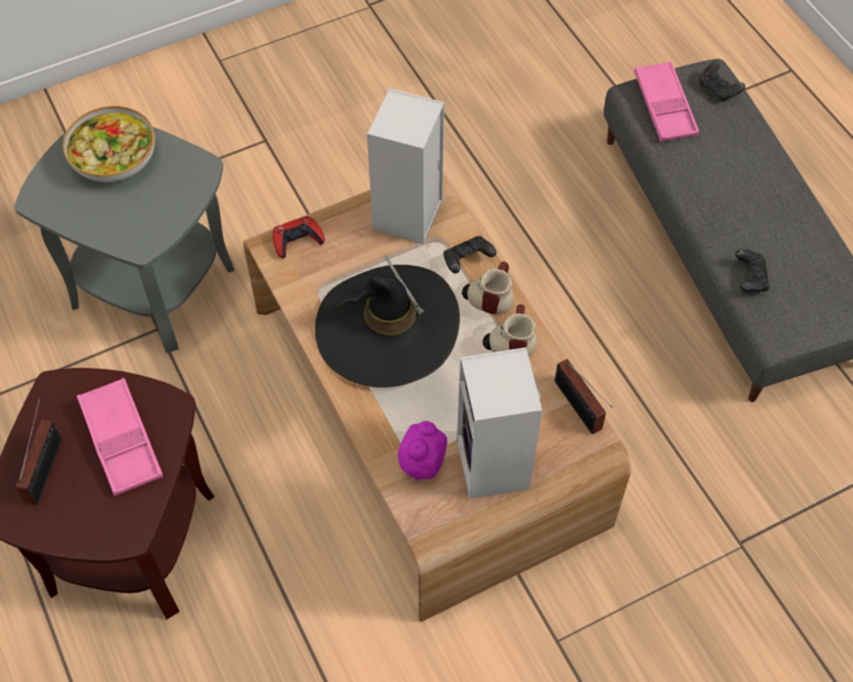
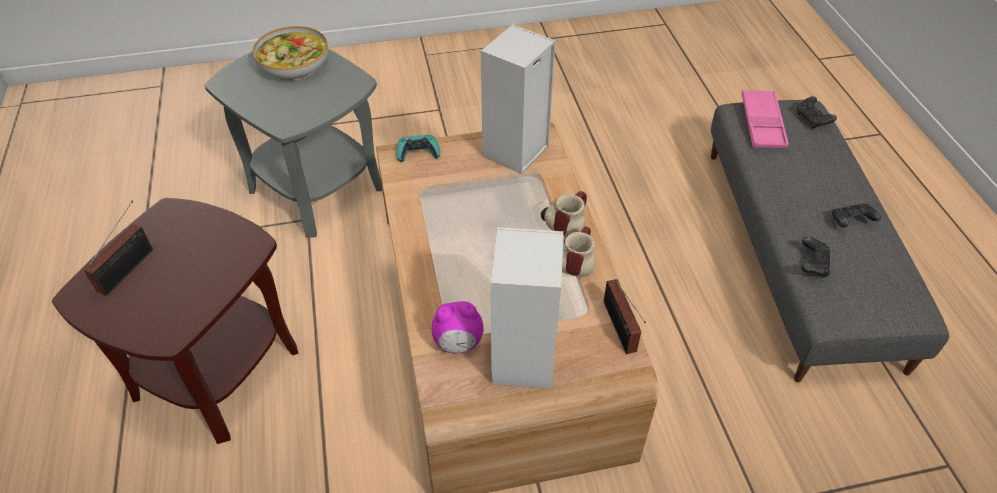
camera: 15 degrees right, 10 degrees down
(121, 440) = (200, 261): pink tray -> none
(297, 240) = (418, 152): red game controller -> turquoise game controller
(387, 328) = (467, 230): black hat -> none
(421, 463) = (458, 343): alarm clock -> alarm clock turned 135 degrees counterclockwise
(467, 261) = (554, 193): black game controller -> black game controller (850, 222)

